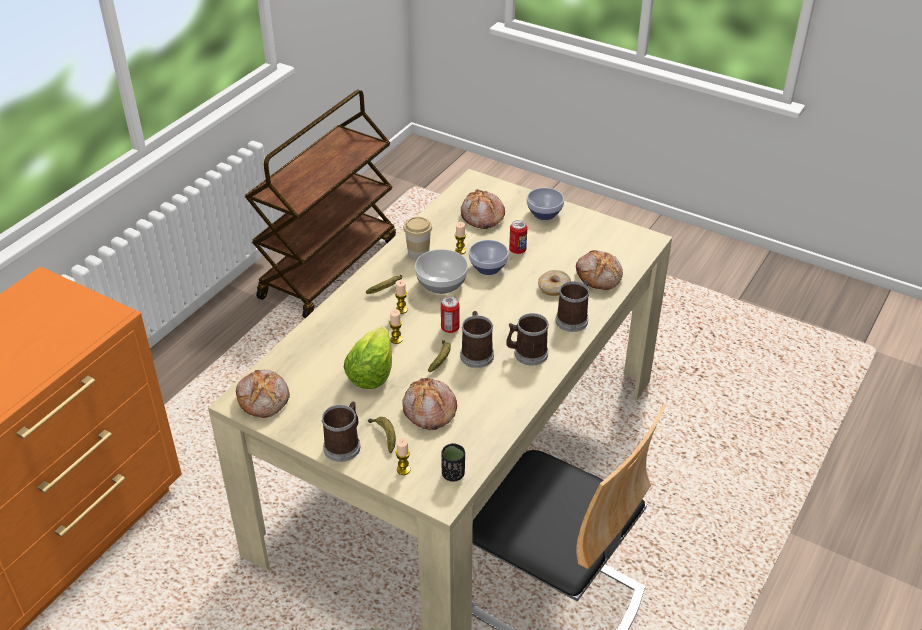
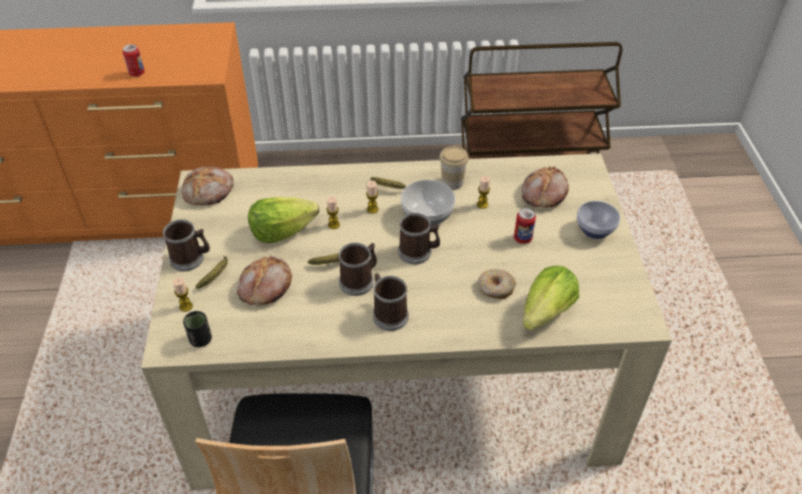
camera: 55 degrees right, 5 degrees up
(450, 328) = (376, 248): can -> can (137, 73)
(489, 268) = (478, 233): bowl -> none
(574, 319) = (466, 323): mug -> mug (418, 252)
(599, 276) = (547, 312): bread -> lettuce

